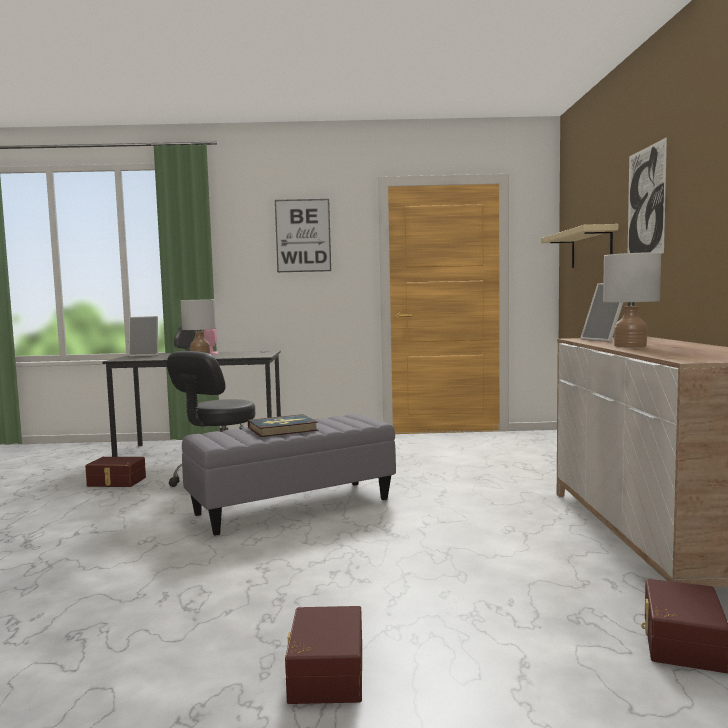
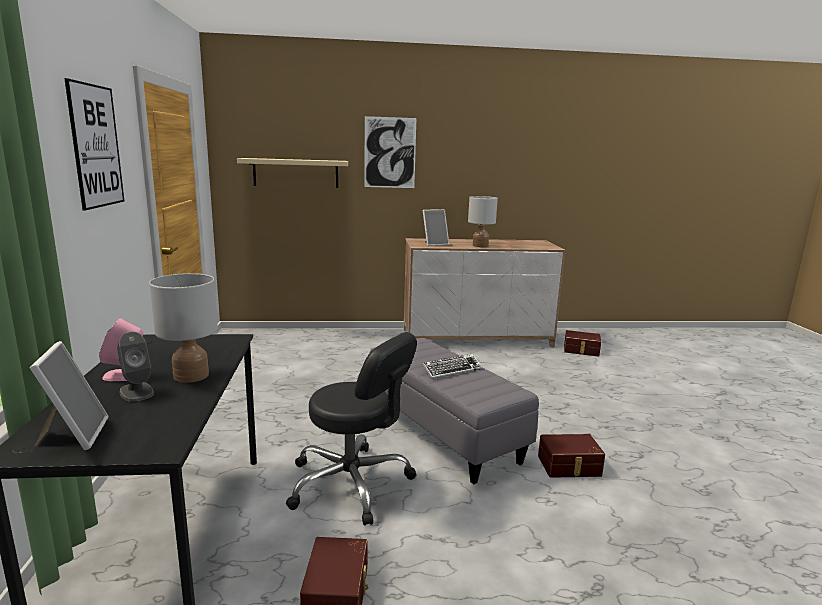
camera: 95 degrees left, 10 degrees up
(282, 429) = (452, 370): book -> keyboard
(324, 673) = (663, 411): brown storage box -> brown storage box (569, 466)

